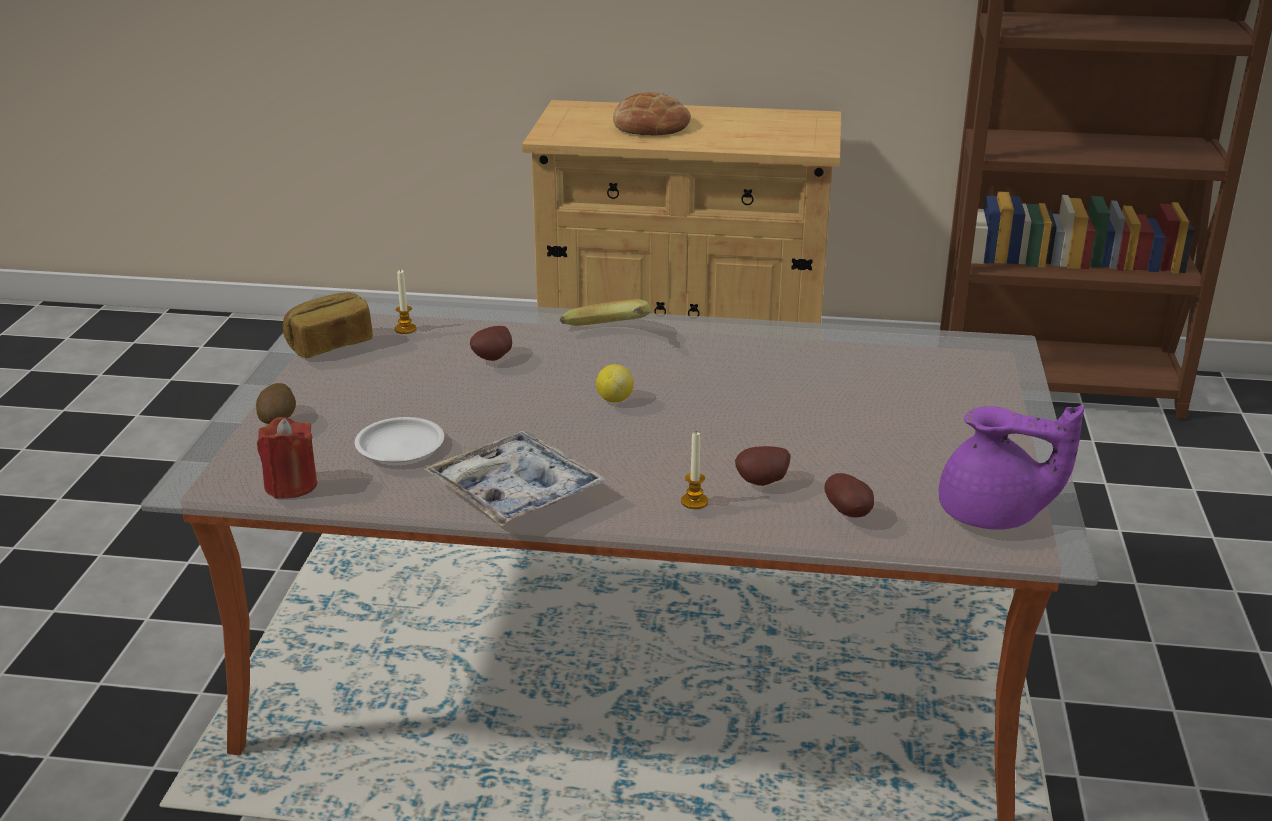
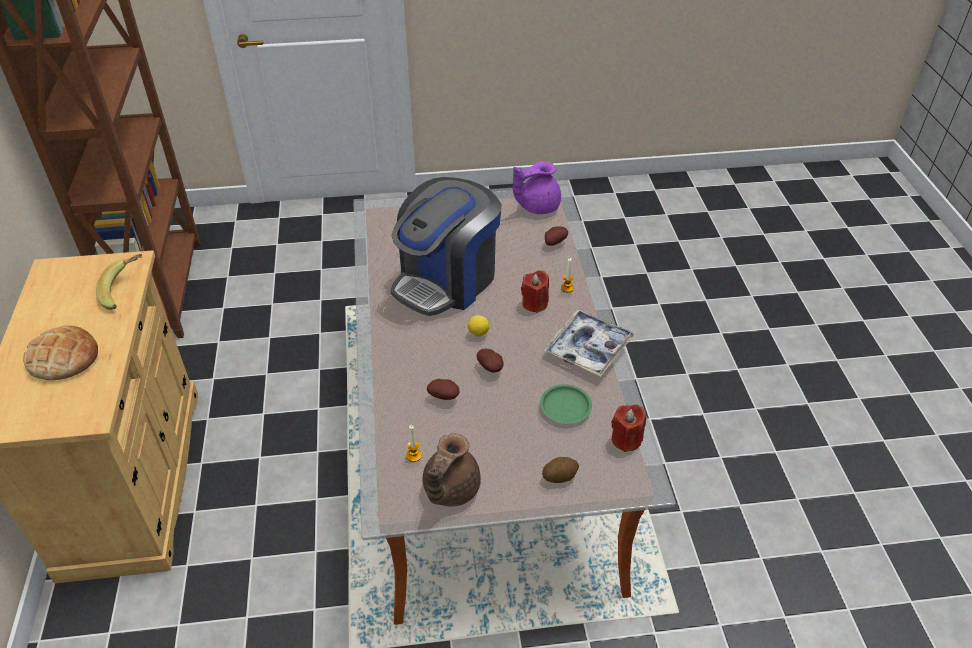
camera: 105 degrees left, 15 degrees up
(330, 344) = (449, 490): bread -> brown teapot
(400, 446) = (565, 407): white plate -> green plate
(608, 335) = (397, 352): banana -> banana (126, 291)
(664, 460) = (534, 303): none -> red candle
(763, 389) = (447, 280): none -> coffee machine
(764, 483) = (541, 269): potato -> potato (491, 368)
(993, 515) = (537, 206): purple teapot -> purple teapot turned 120 degrees counterclockwise

